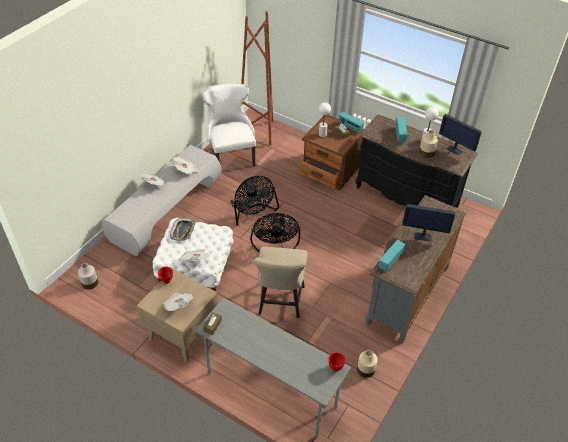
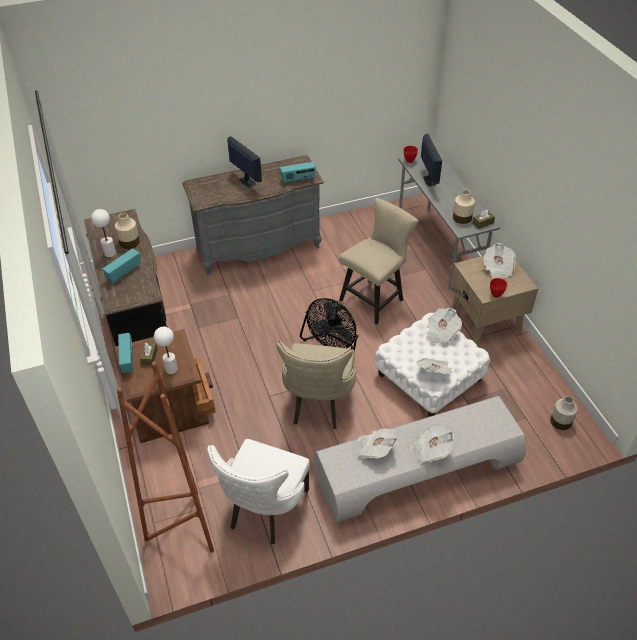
camera: 140 degrees left, 0 degrees up
(183, 231) = (434, 372): tray -> newspaper
(251, 212) = (318, 404): black fan -> beige chair
(365, 369) = (353, 223): beige vase -> beige vase (462, 217)
(455, 150) = (101, 230): monitor -> monitor (429, 180)

